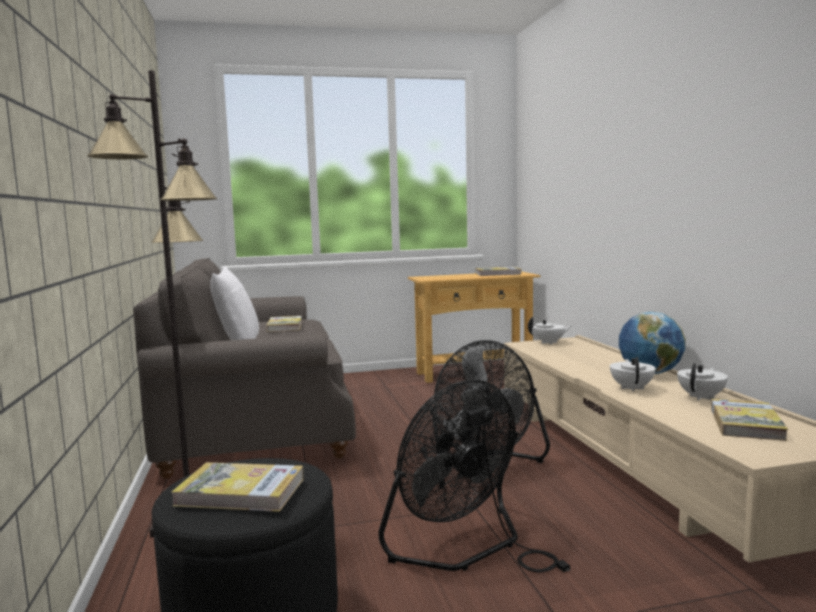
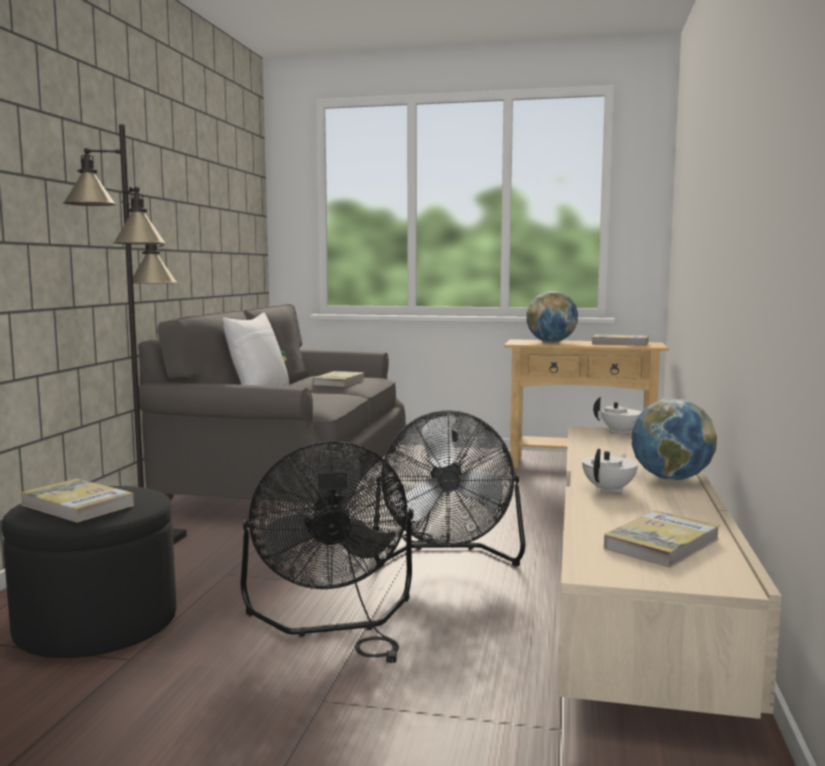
camera: 25 degrees right, 0 degrees up
(448, 277) = (551, 342): none -> globe
(701, 397) = (673, 511): white teapot -> none

